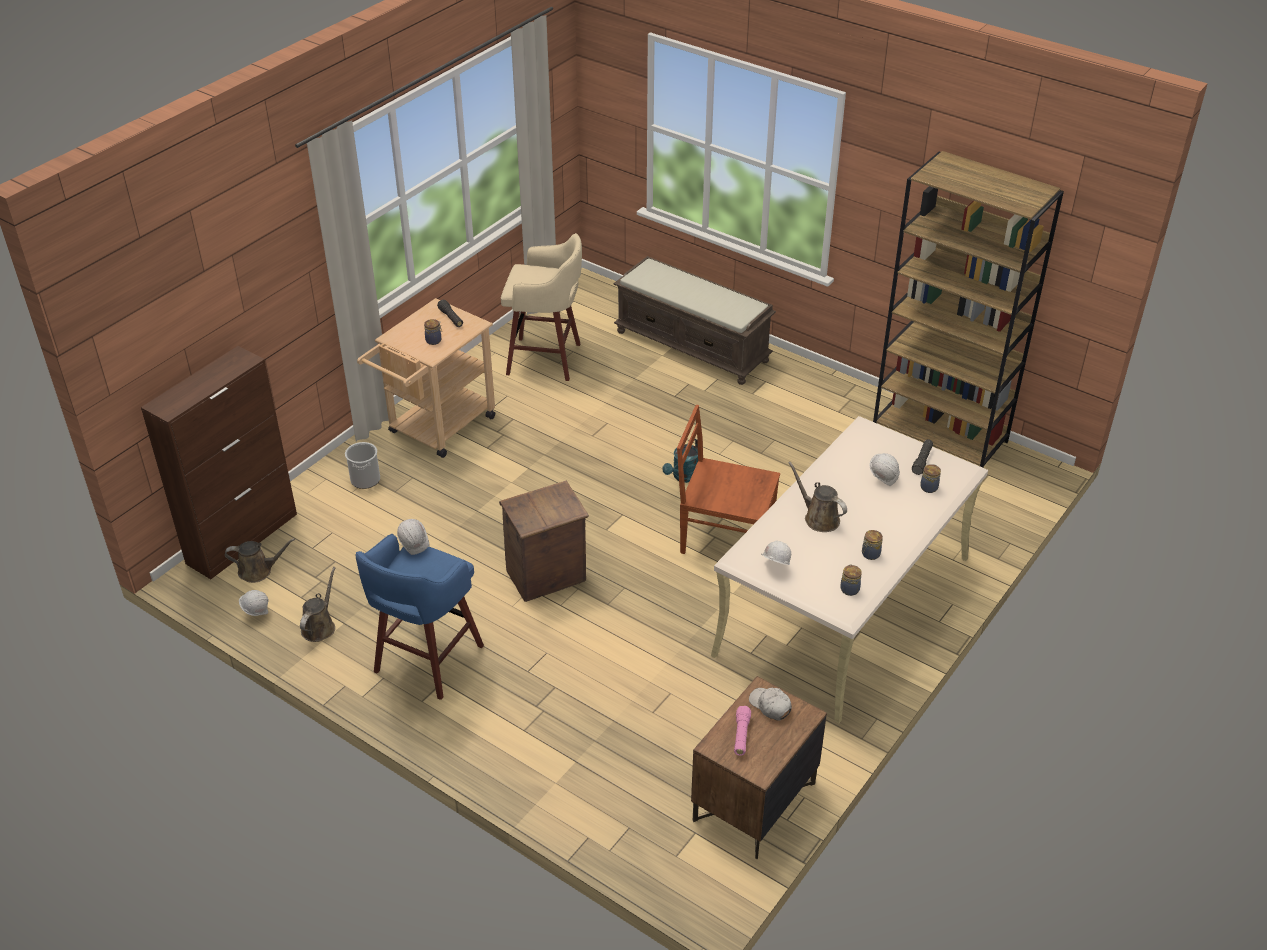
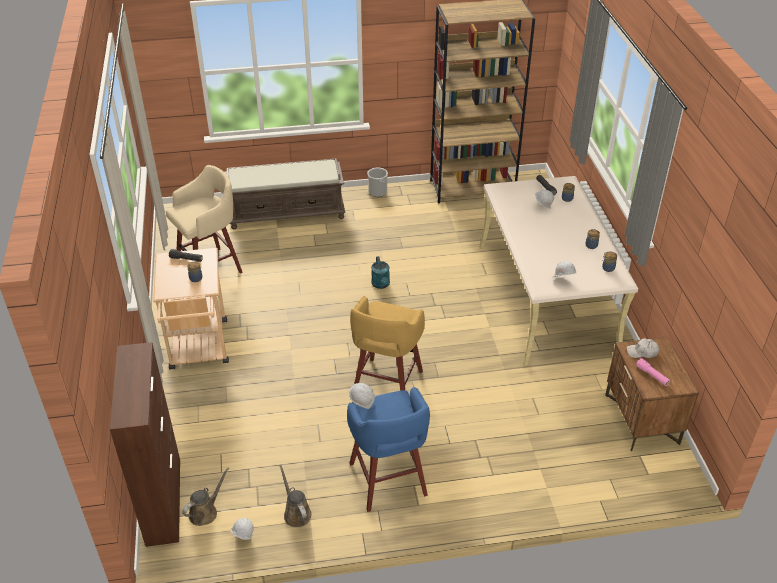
camera: 45 degrees left, 0 degrees up
(365, 479) = (196, 408): bucket -> bucket (377, 192)
(547, 576) = (386, 386): crate -> yellow stool
(724, 537) = (446, 302): brown chair -> none
(819, 518) = (544, 244): brown watering can -> none

